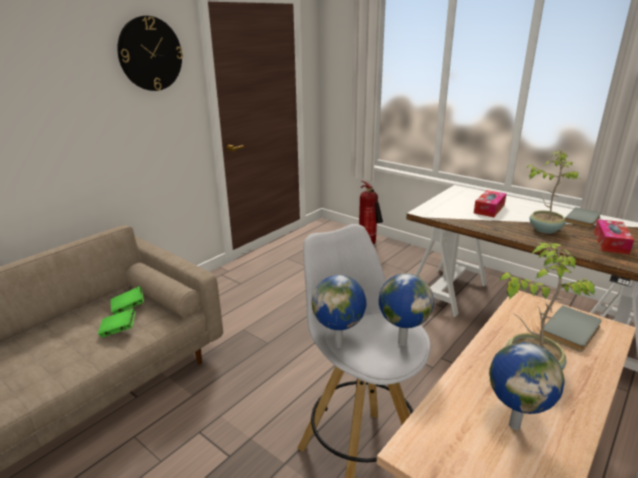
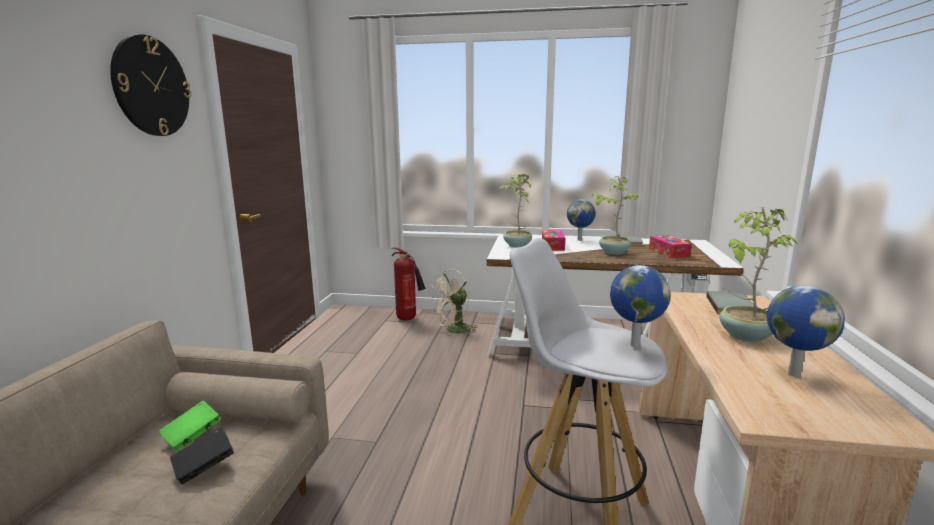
camera: 30 degrees left, 10 degrees down
(119, 330) = (204, 467): green book -> black book
(339, 345) = (586, 361): globe -> globe (580, 240)
(398, 265) = (454, 330): none -> beige fan
(453, 202) = (516, 245): none -> potted plant

